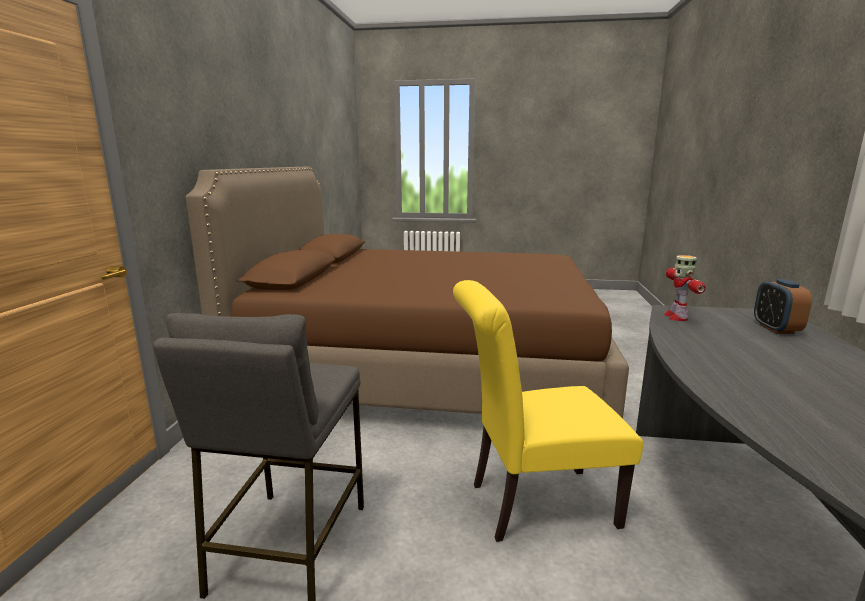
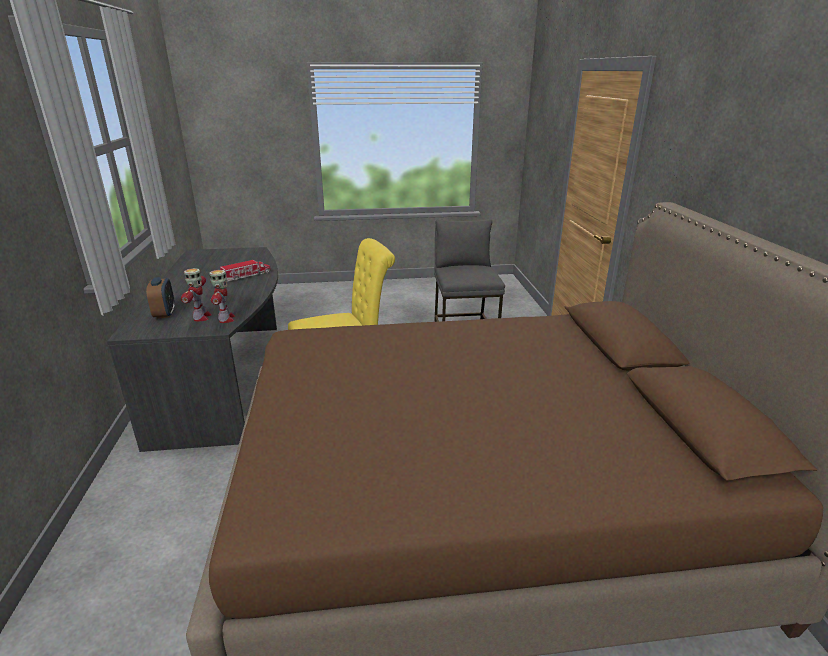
camera: 165 degrees right, 10 degrees up
(713, 321) = (201, 317): none -> toy robot
(748, 383) = (246, 276): none -> toy truck

